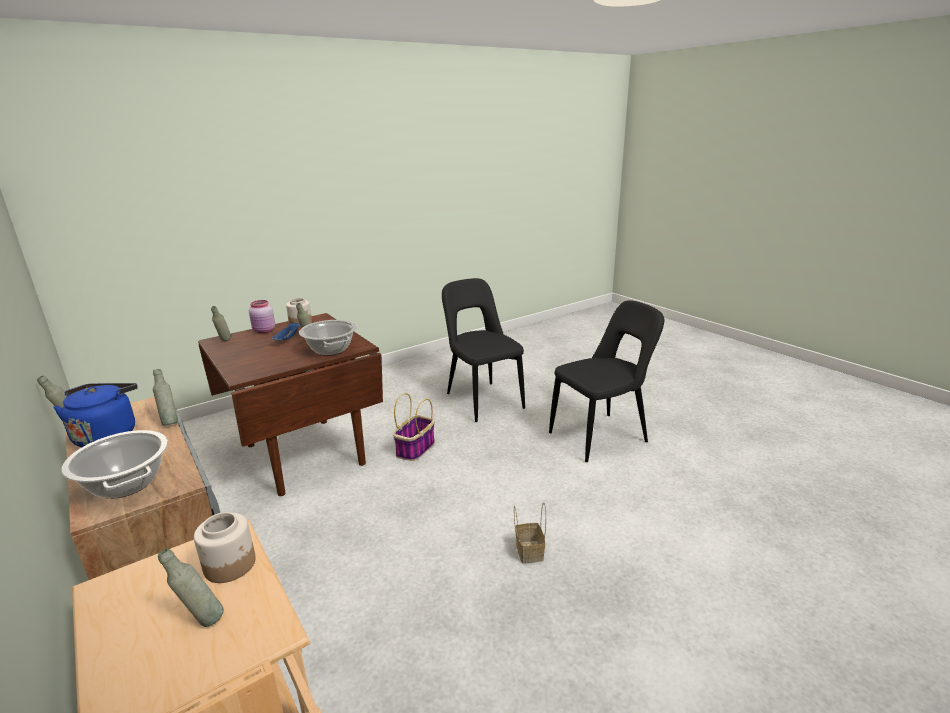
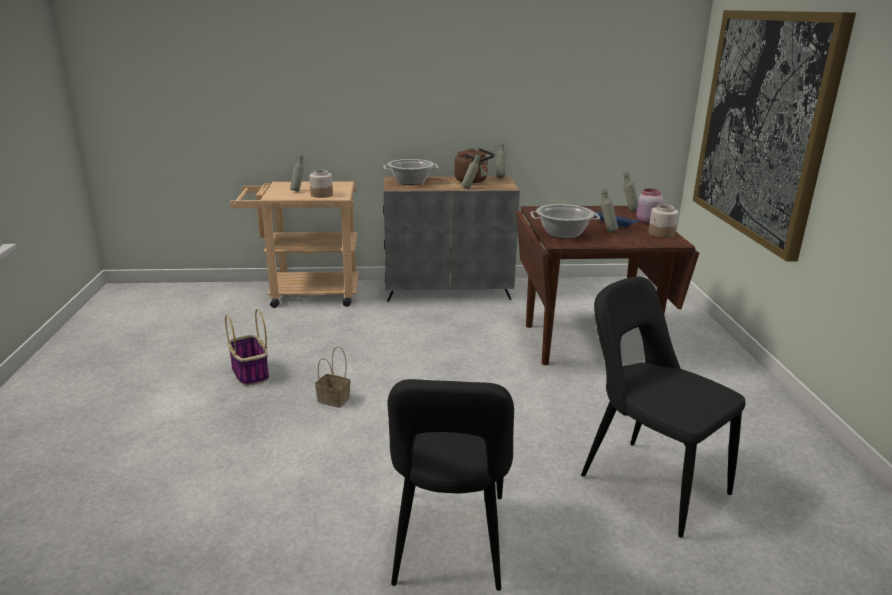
camera: 120 degrees right, 0 degrees up
(107, 435) = (473, 181): blue kettle -> brown kettle
(203, 232) = (762, 125): none -> picture
(415, 449) = (547, 395): basket -> basket (250, 373)
(482, 400) = (647, 482): black chair -> black chair turned 135 degrees counterclockwise

